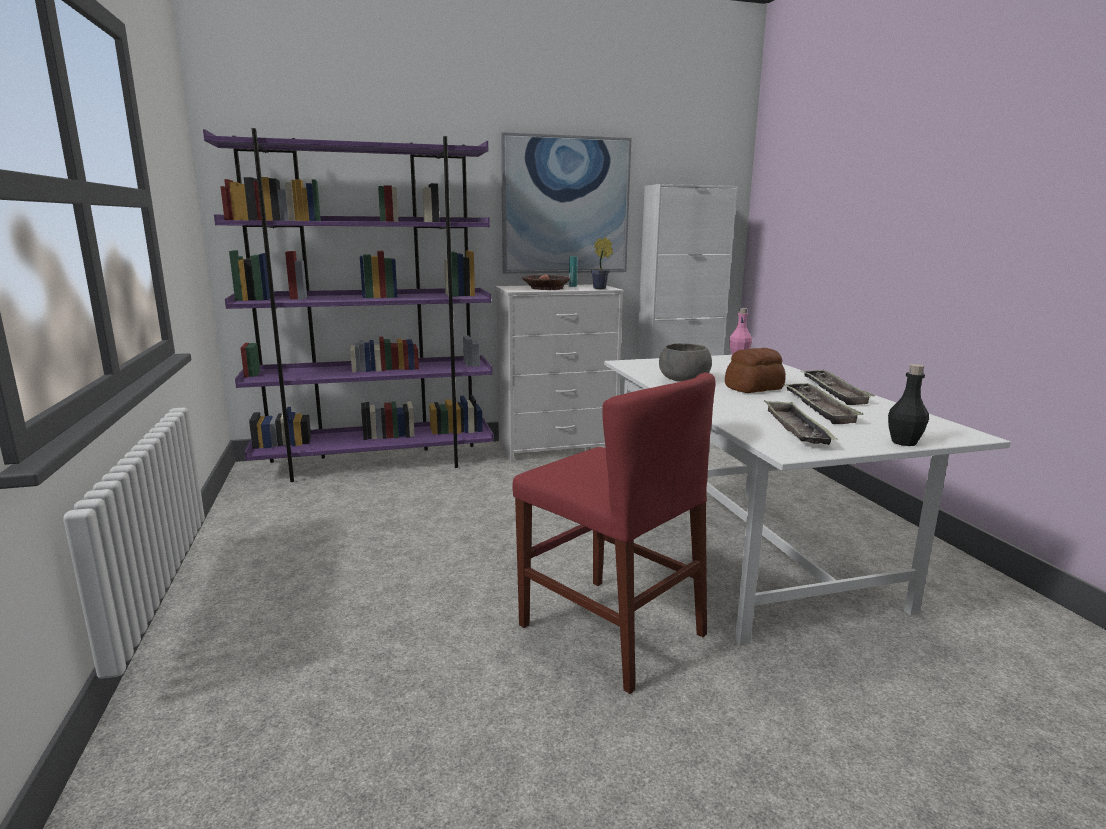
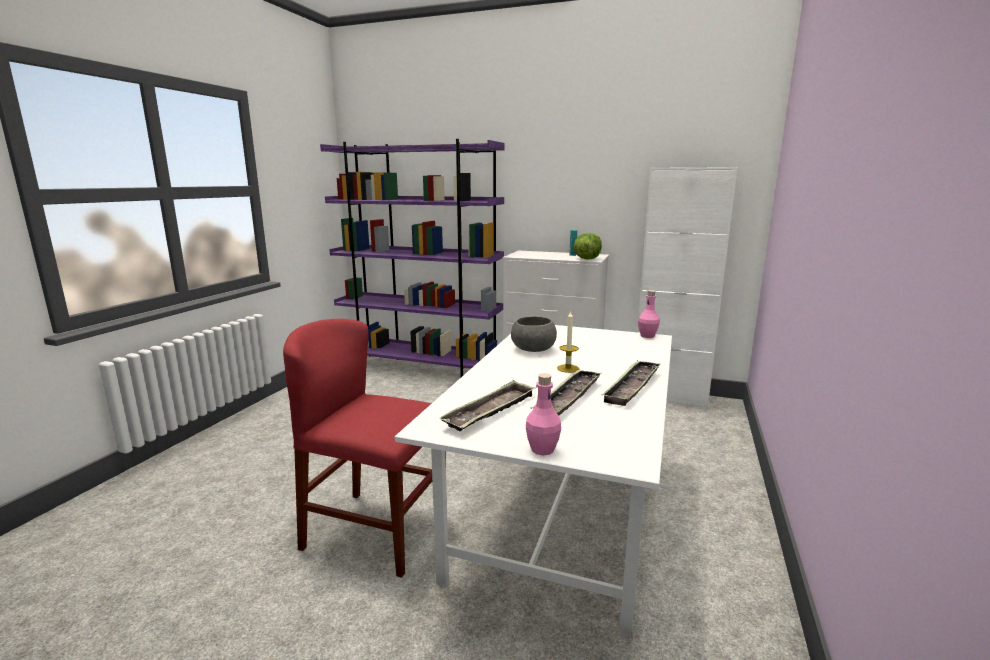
camera: 35 degrees right, 0 degrees up
(546, 288) = (543, 255): bowl -> none
(565, 206) = (579, 187): picture -> none
(601, 288) = (587, 259): potted plant -> lettuce
(611, 629) = (376, 531): red chair -> red chair turned 120 degrees clockwise
(754, 388) = (568, 368): bread -> candle
(904, 442) = (542, 449): black bottle -> pink bottle

